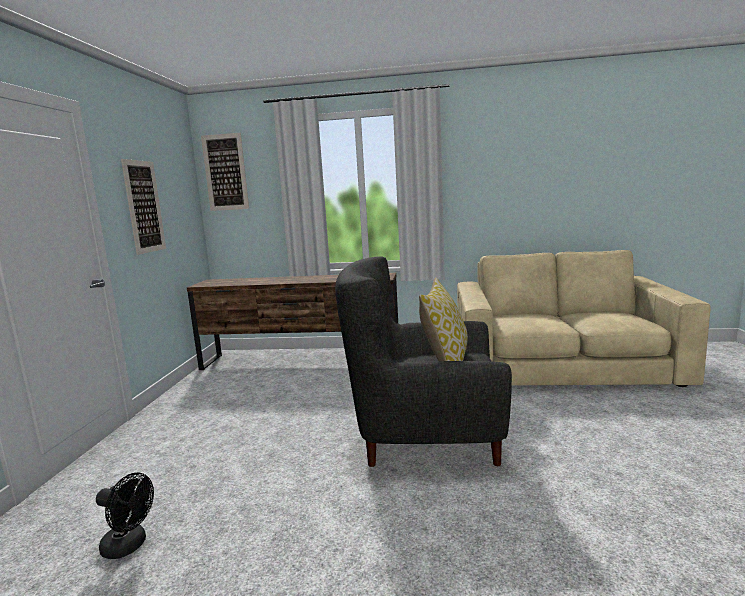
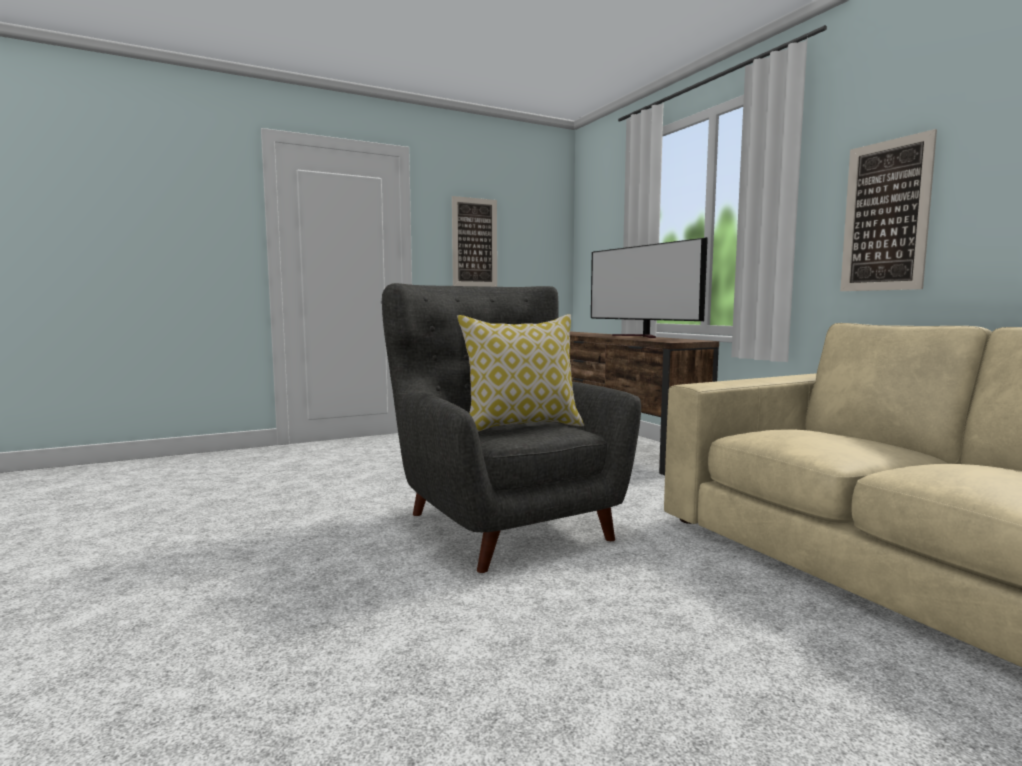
camera: 55 degrees right, 5 degrees down
(129, 546) = (247, 478): black fan -> none
(225, 172) = (592, 211): picture -> picture (885, 216)
(331, 276) = (641, 337): none -> television

